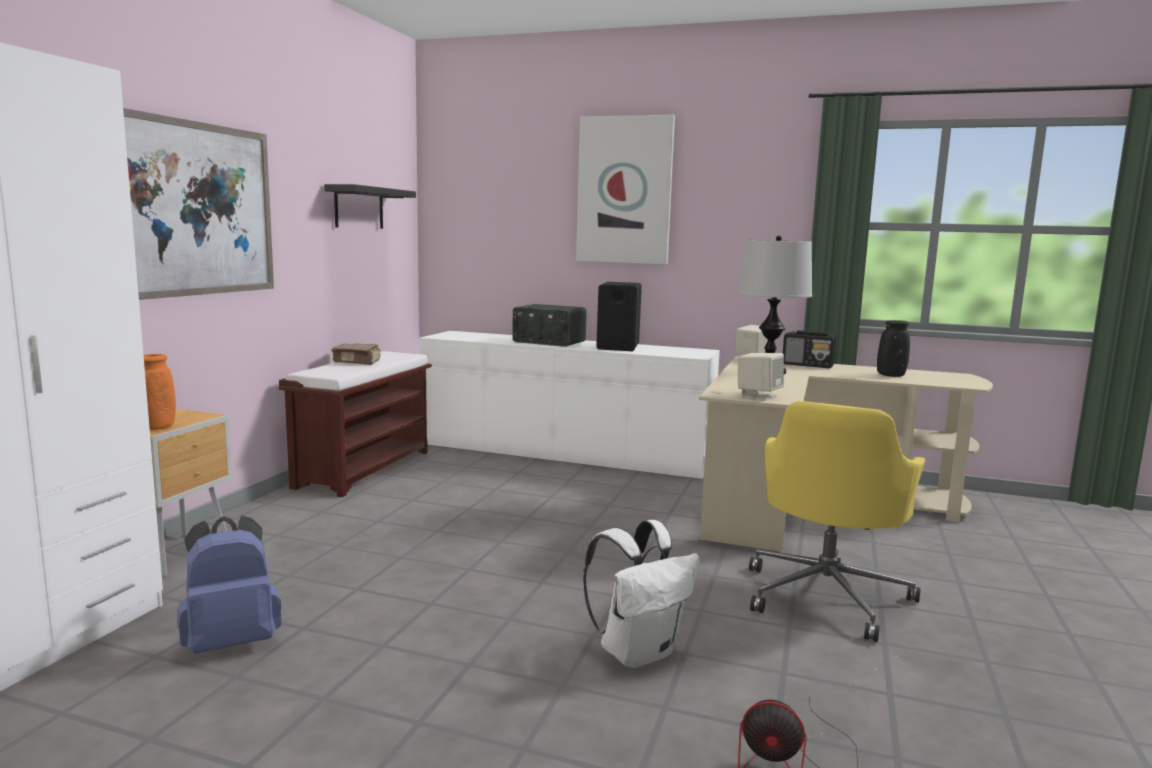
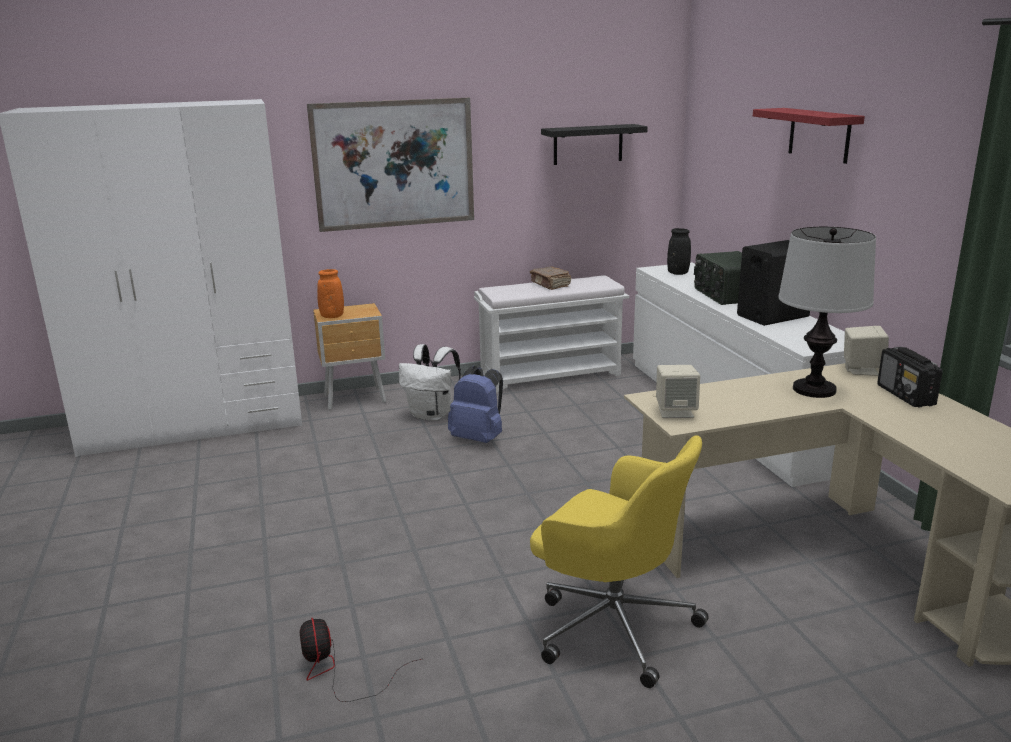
camera: 55 degrees right, 10 degrees up
(232, 642) = (288, 458): blue backpack -> blue backpack (479, 438)
(364, 469) = (551, 375): brown bench -> white bench
(624, 190) = (819, 135): picture -> red shelf
(638, 652) = (410, 572): white backpack -> white backpack (432, 415)
(826, 595) = (612, 624): yellow office chair -> yellow office chair turned 135 degrees counterclockwise
(891, 375) = (957, 441): black vase -> black vase (678, 273)

